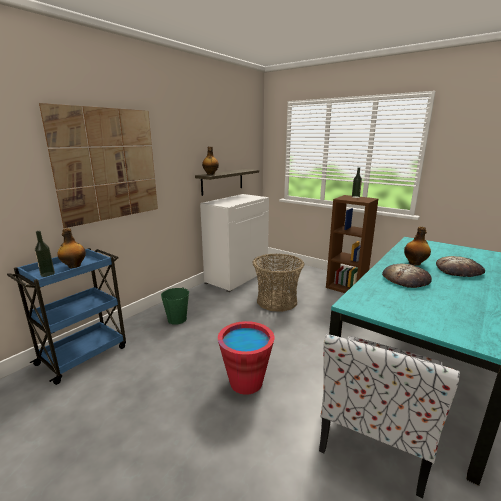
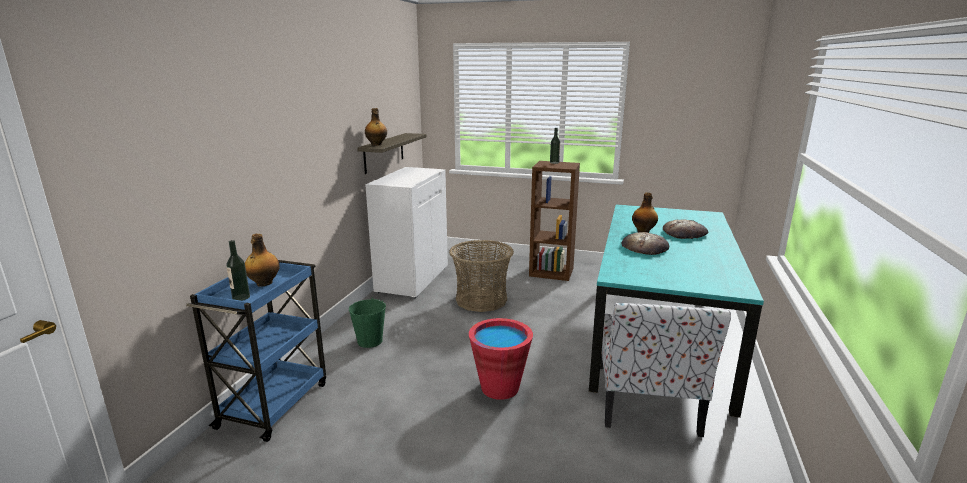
camera: 20 degrees left, 0 degrees up
(108, 165) = (273, 144): picture -> none

